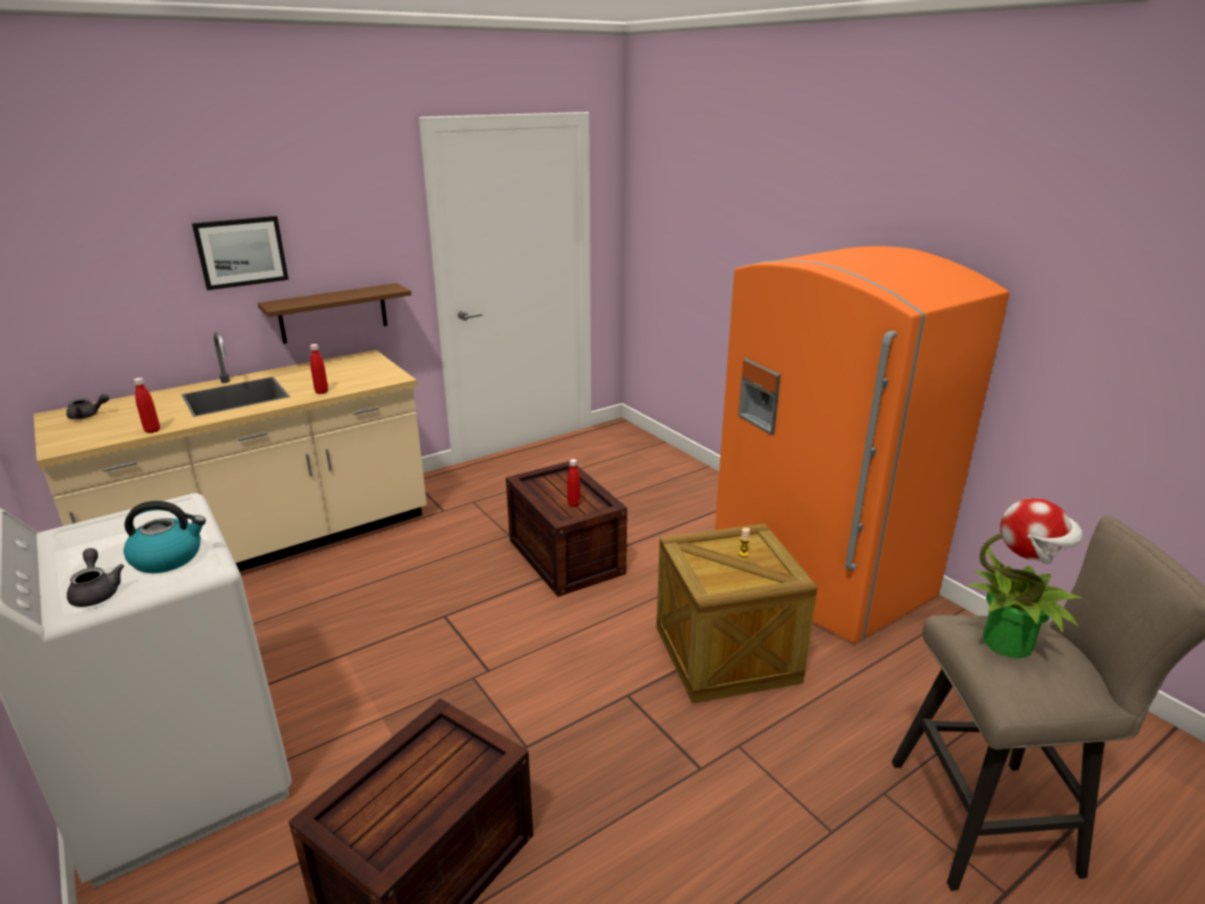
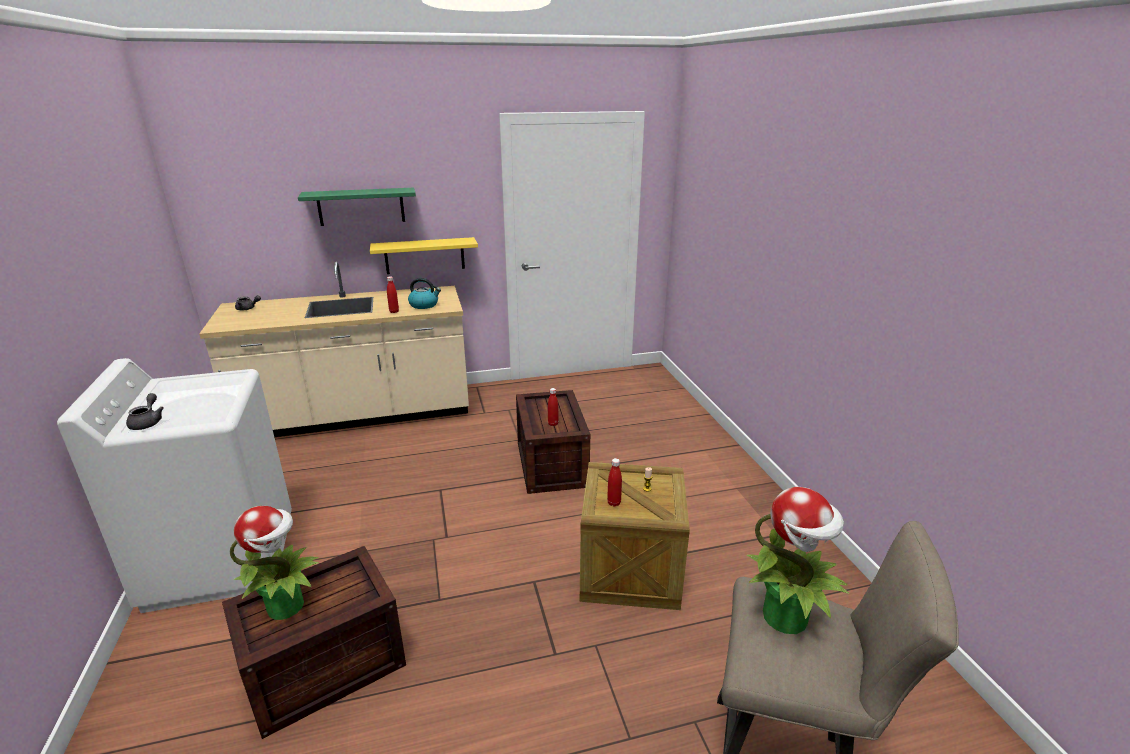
camera: 20 degrees right, 0 degrees up
(152, 430) = (274, 324): red bottle -> red bottle (614, 503)
(168, 558) = (202, 408): kettle -> kettle (424, 305)
(241, 252) = (361, 206): picture -> green shelf
(333, 313) = (424, 255): brown shelf -> yellow shelf
(385, 799) = (287, 605): none -> potted plant
(817, 576) = (749, 524): orange fridge -> none

